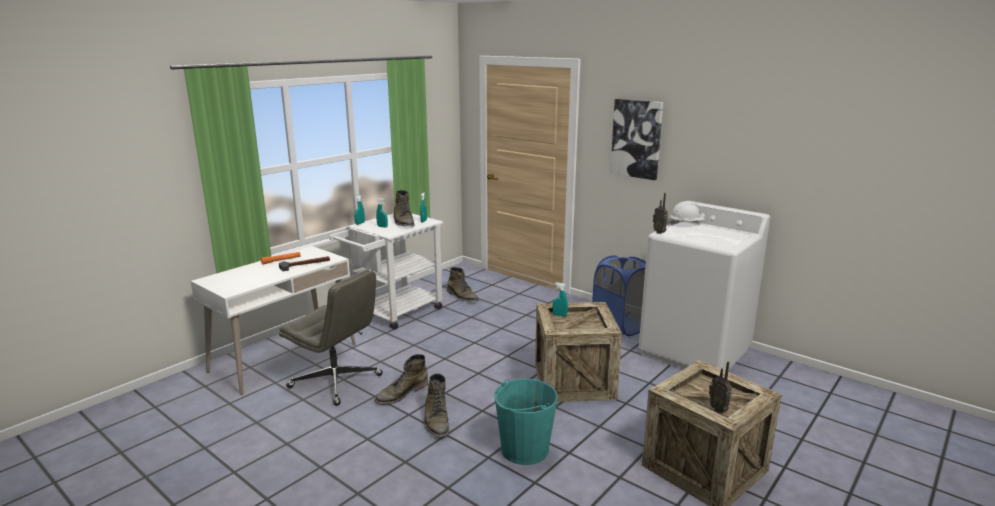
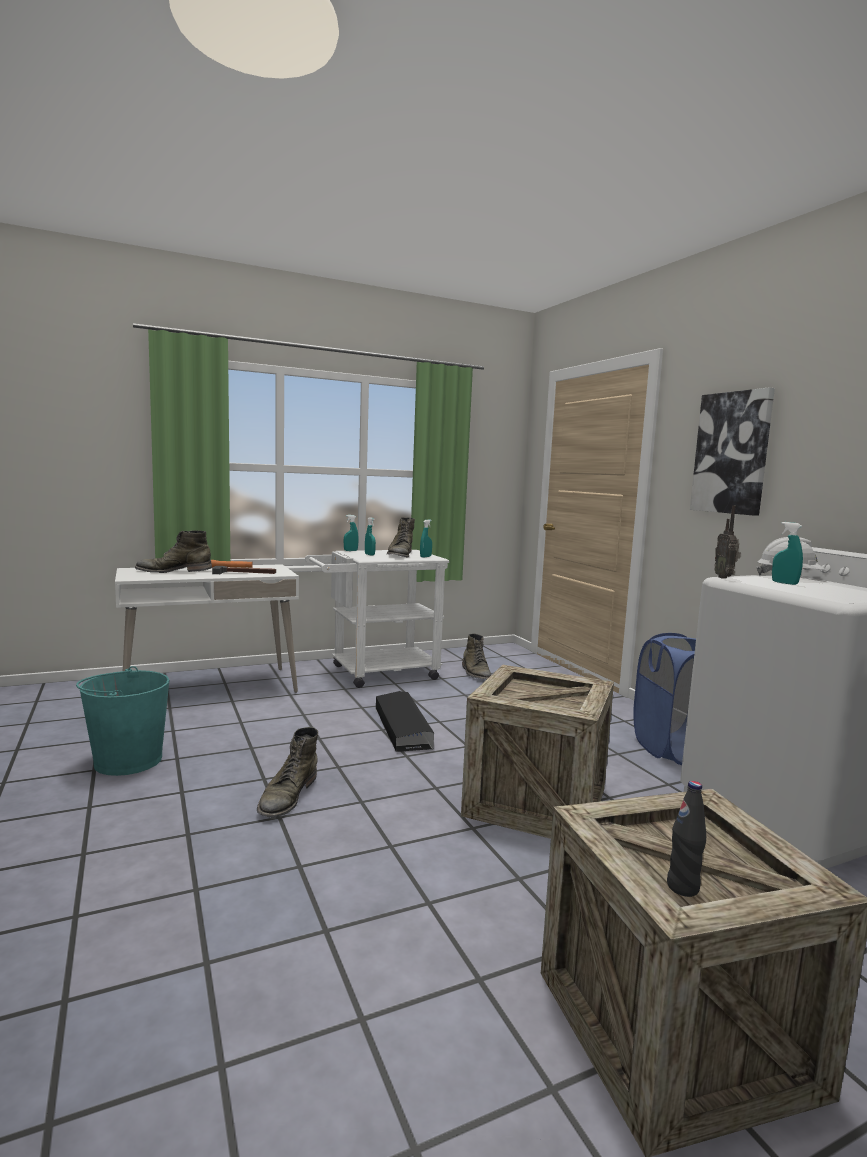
camera: 25 degrees right, 10 degrees down
(336, 382) = (230, 722): grey office chair -> none
(401, 393) = (285, 753): green boot -> green boot (174, 571)
(456, 353) = (402, 727): none -> black storage box
(524, 449) = (363, 873): turquoise bucket -> turquoise bucket (127, 761)
(559, 315) = (525, 685): turquoise spray bottle -> turquoise spray bottle (784, 583)
(718, 409) = (683, 887): radio -> black bottle

